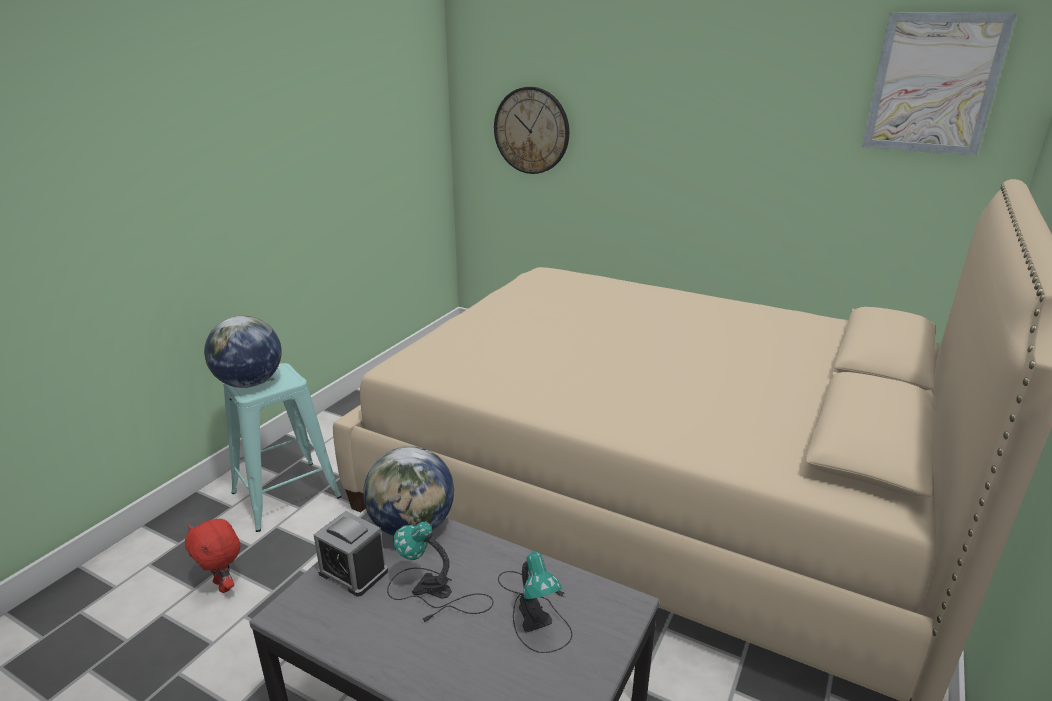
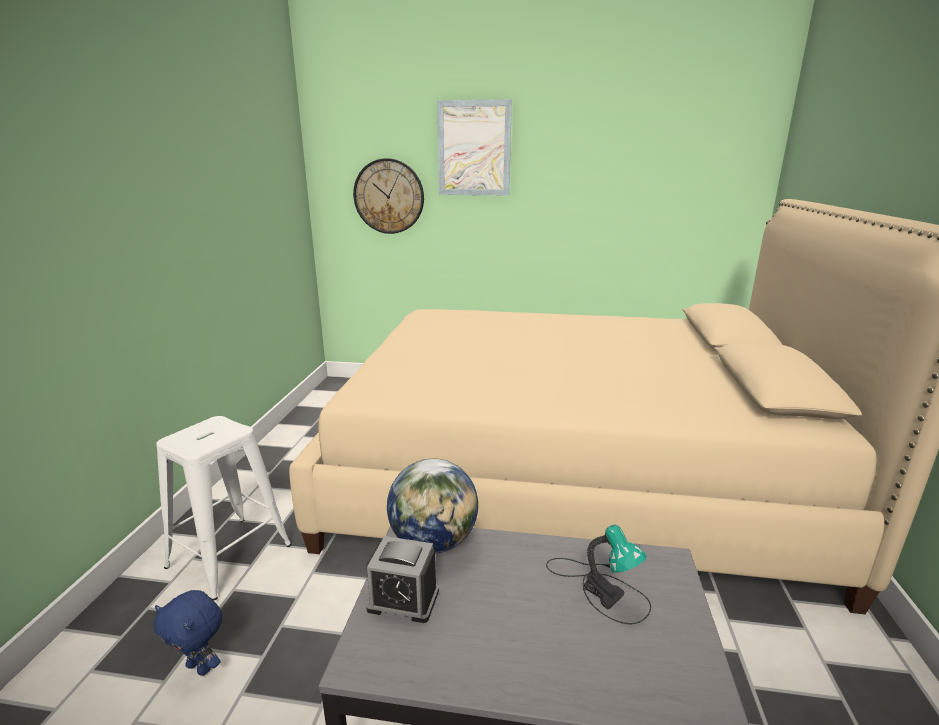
camera: 20 degrees left, 5 degrees down
(224, 585) = (200, 667): red plush toy -> blue plush toy
(249, 383) = (189, 439): globe -> none
(286, 495) = (229, 556): turquoise stool -> white stool
(435, 594) = (500, 598): table lamp -> none
(933, 84) = (706, 142): picture -> picture (474, 148)

